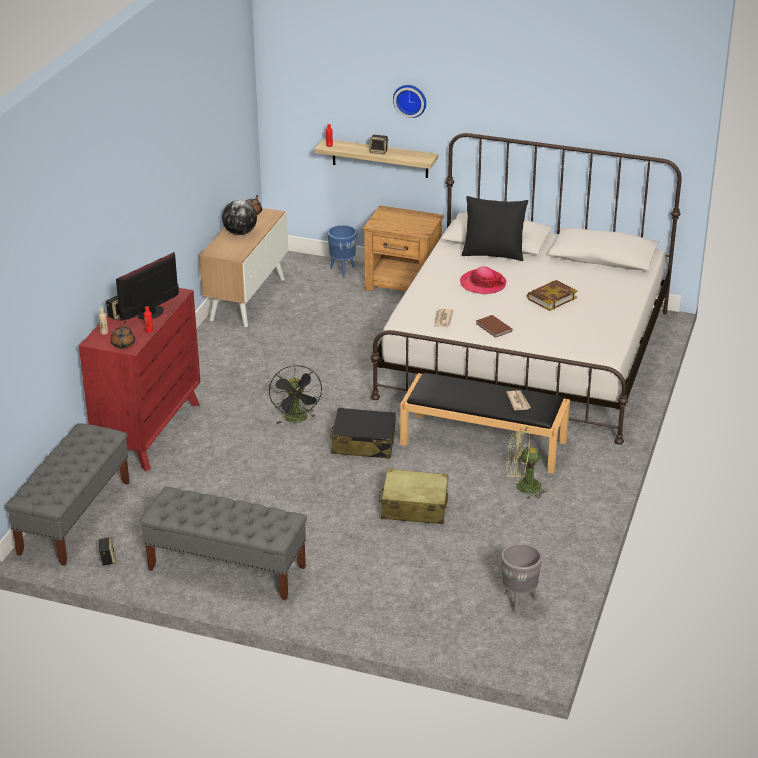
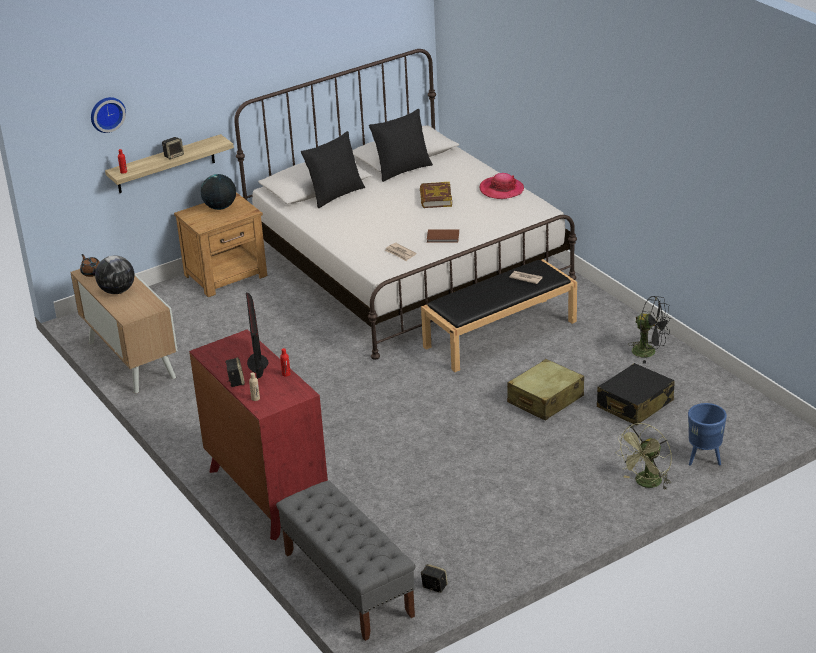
camera: 50 degrees left, 0 degrees up
(123, 344) = (290, 394): brown teapot -> none
(226, 568) = (520, 525): grey bench -> none
(297, 420) = (355, 407): black fan -> black fan (649, 352)
(342, 271) = (161, 296): blue planter -> blue planter (704, 460)
(363, 443) = (430, 388): black suitcase -> black suitcase (634, 404)
(410, 100) = (186, 91): wall clock -> wall clock (107, 113)
(411, 218) = (220, 207): none -> globe
(483, 284) = (373, 216): hat -> hat (501, 190)
(519, 603) = (714, 402): grey planter -> none
(522, 487) = (577, 342): green fan -> green fan (646, 484)
(576, 264) = (402, 170): none -> black pillow

